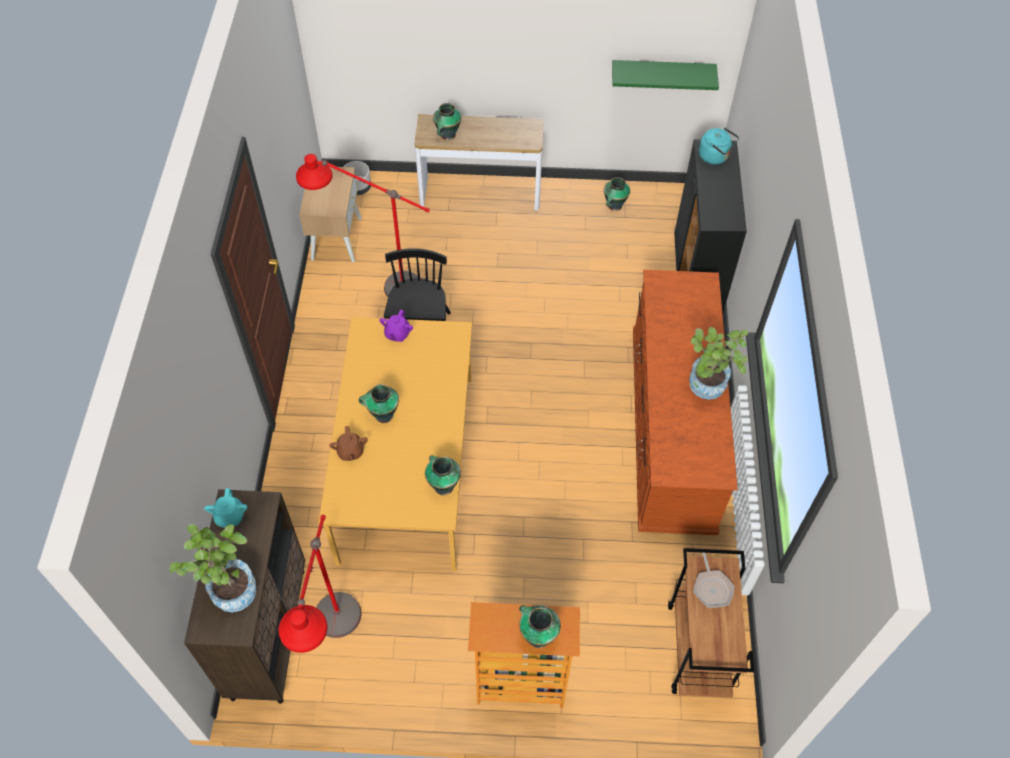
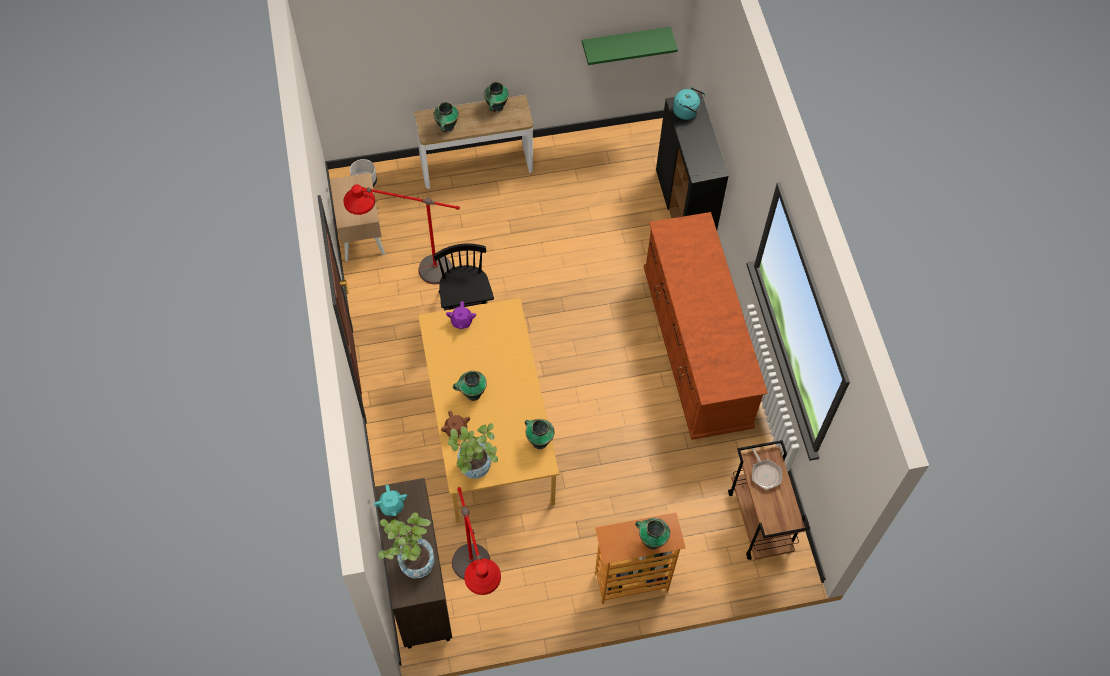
camera: 15 degrees left, 5 degrees up
(614, 206) = (597, 154): vase -> vase (496, 108)
(706, 389) = (725, 316): potted plant -> potted plant (474, 469)

